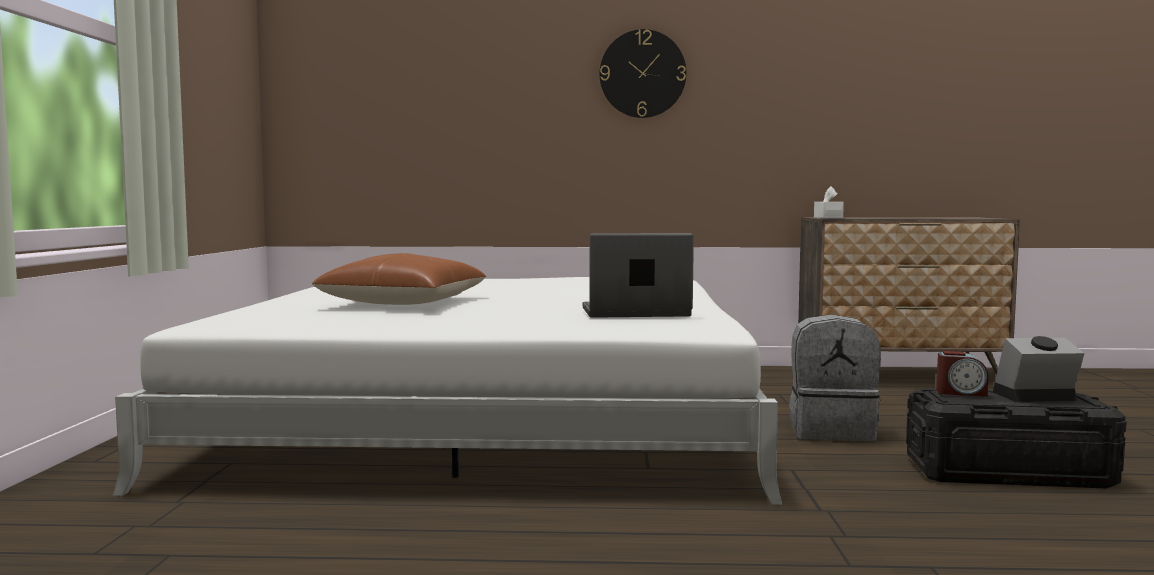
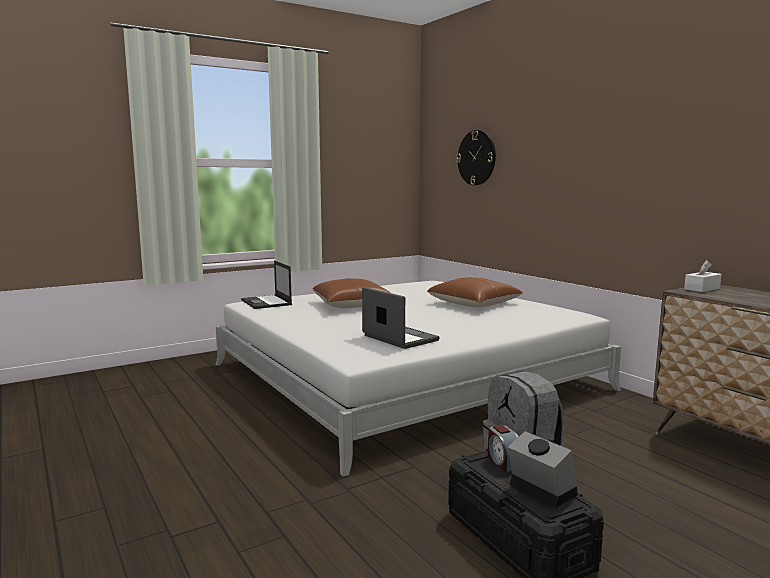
camera: 55 degrees right, 5 degrees up
(238, 320) = (266, 302): none -> laptop
(535, 284) = (474, 304): none -> brown pillow
(642, 74) = (599, 153): wall clock -> wall clock (476, 158)

